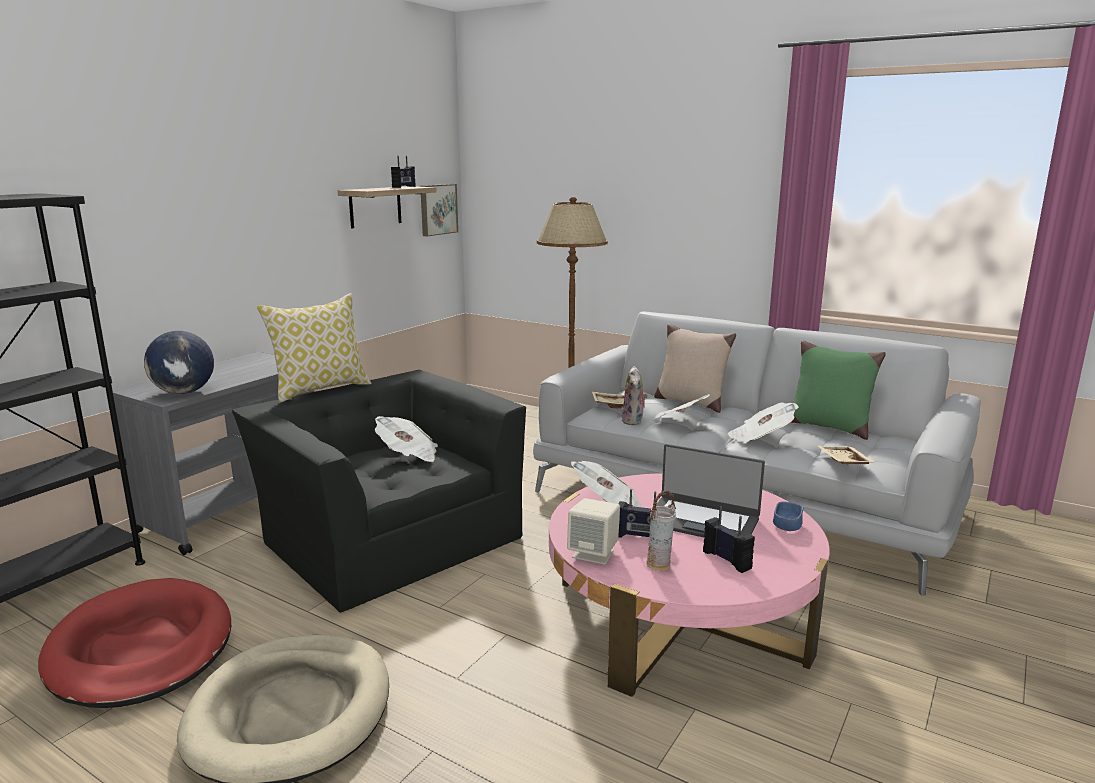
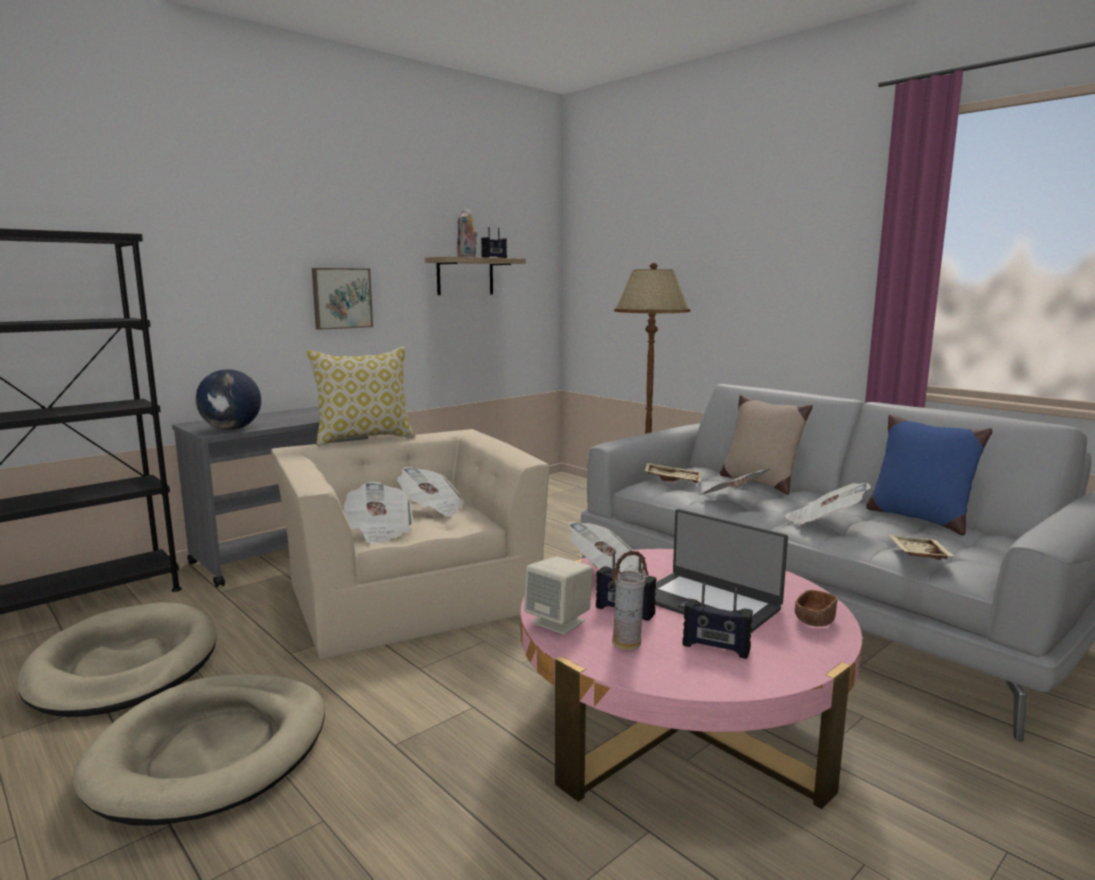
camera: 15 degrees right, 5 degrees down
(141, 649) = (124, 666): red dog bed -> beige dog bed
(375, 484) = (379, 531): none -> newspaper
(388, 536) = (409, 592): black armchair -> beige armchair
(437, 209) = (534, 284): picture -> picture (341, 298)
(634, 421) = (683, 495): plush toy -> plush toy (467, 257)
(727, 559) = (715, 648): radio -> radio turned 135 degrees clockwise
(787, 526) = (814, 620): blue bowl -> brown bowl
(828, 426) = (918, 518): green pillow -> blue pillow

